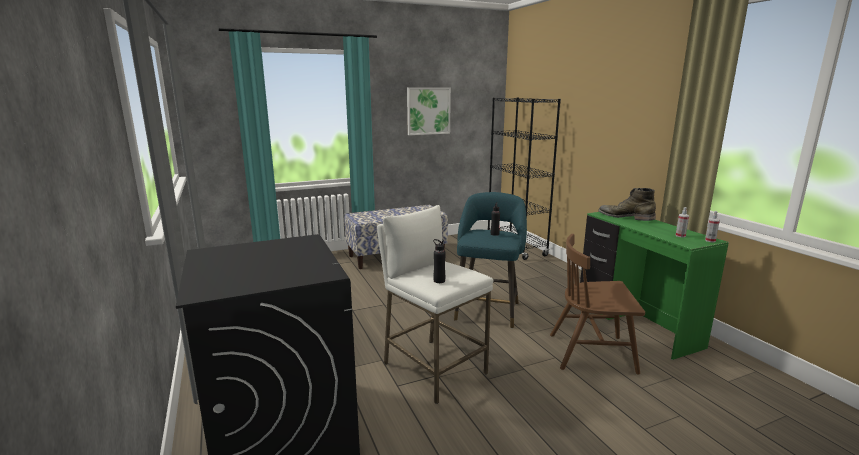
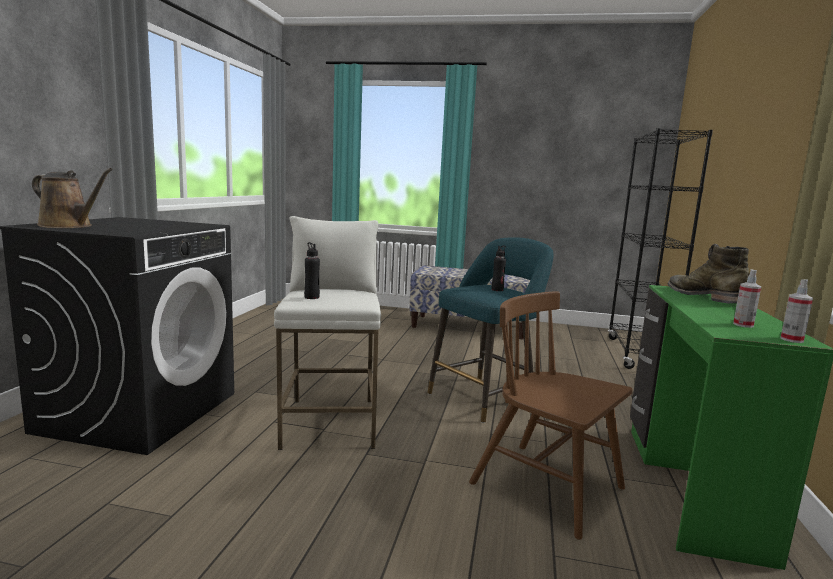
camera: 35 degrees right, 5 degrees down
(233, 281) = (69, 226): none -> brown watering can
(428, 111) = (550, 156): picture -> none

